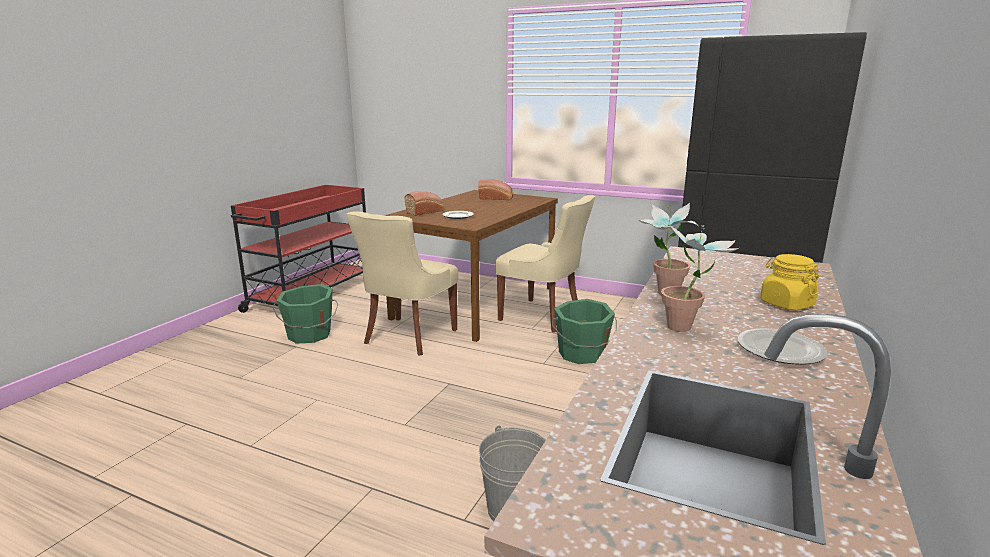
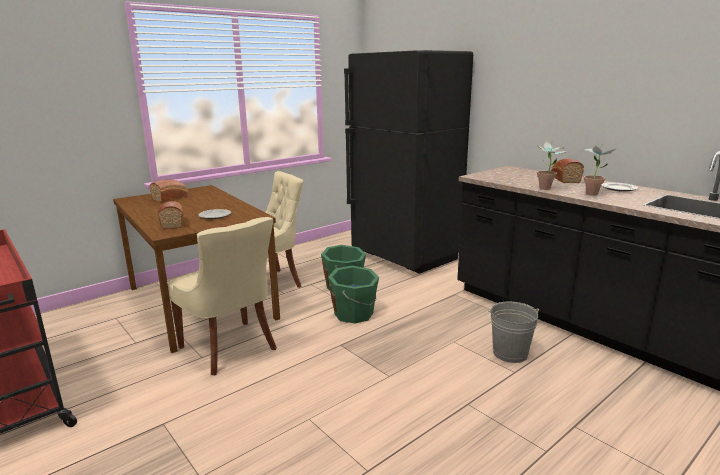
camera: 65 degrees left, 0 degrees up
(309, 335) = (142, 410): green bucket -> green bucket (355, 314)
(786, 304) = (564, 179): yellow jar -> bread

